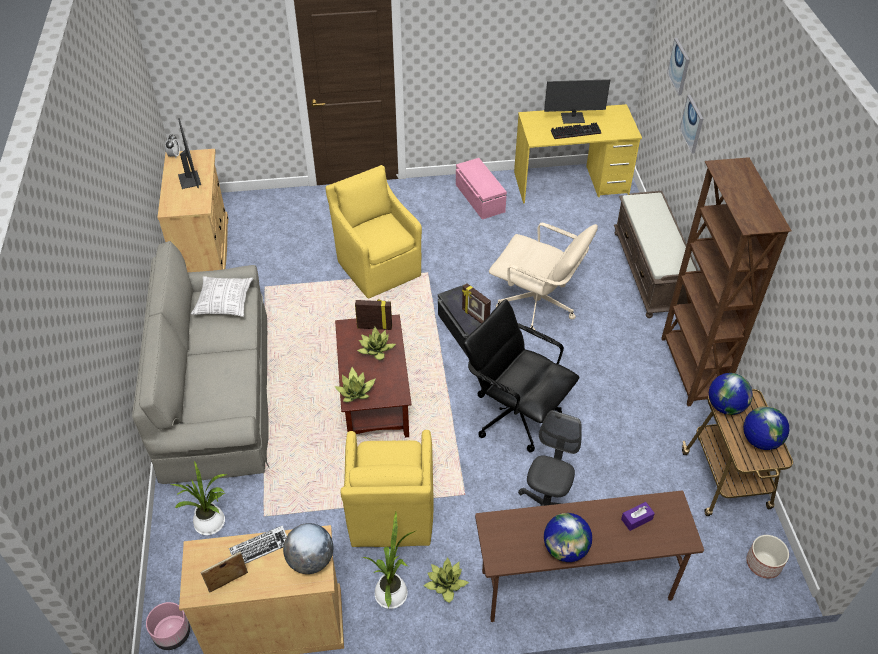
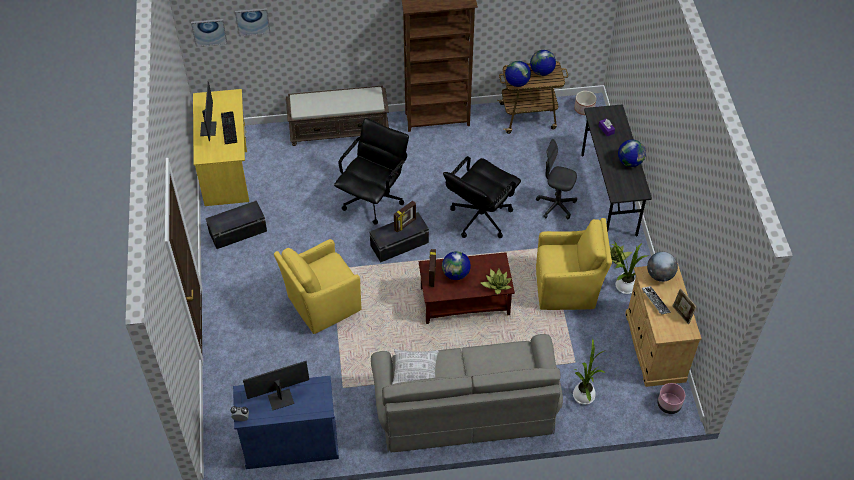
camera: 90 degrees left, 5 degrees up
(204, 251) = (291, 444): beige cabinet -> blue cabinet
(376, 350) = (456, 274): potted plant -> globe
(479, 198) = (238, 232): pink storage box -> black storage box
(537, 306) = (373, 199): beige office chair -> black office chair
(575, 586) = (609, 195): brown desk -> grey desk
(692, 124) = (301, 33): picture -> picture (209, 32)

